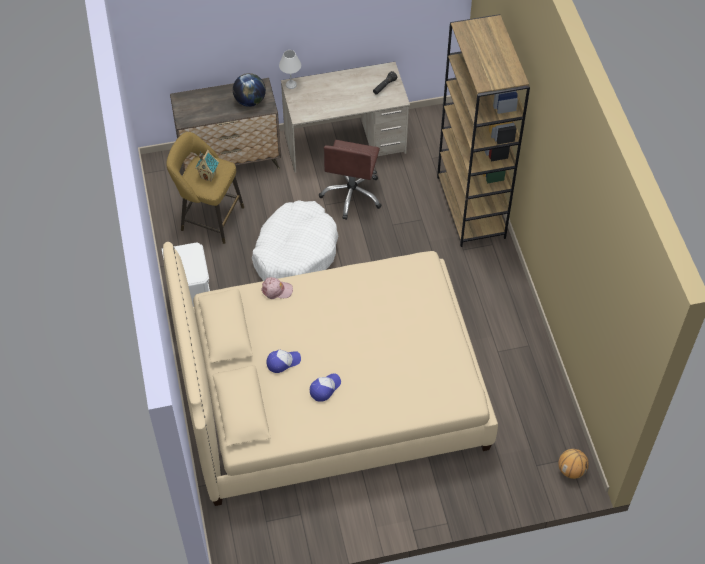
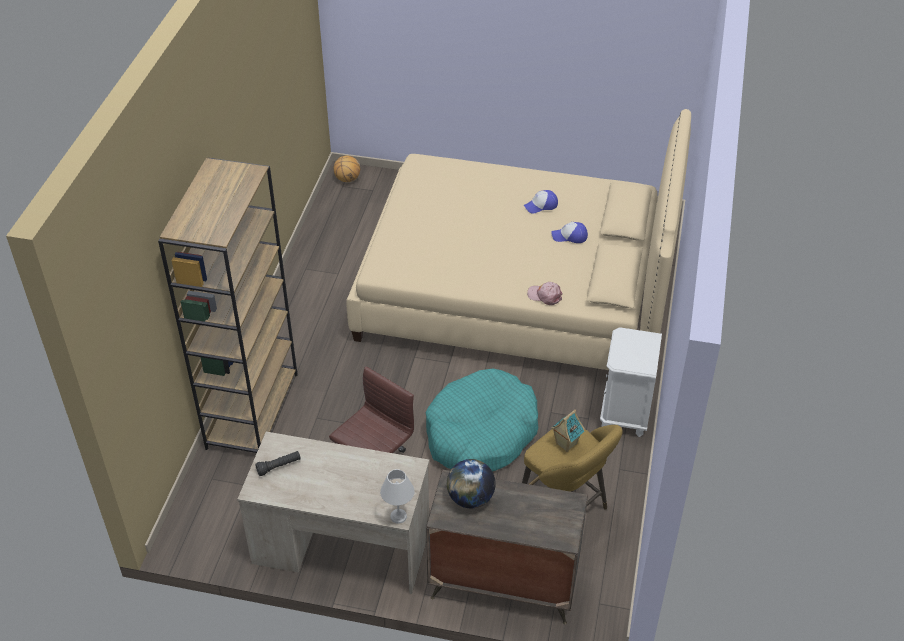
camera: 155 degrees left, 10 degrees down
(295, 252) = (481, 433): white dog bed -> turquoise dog bed

